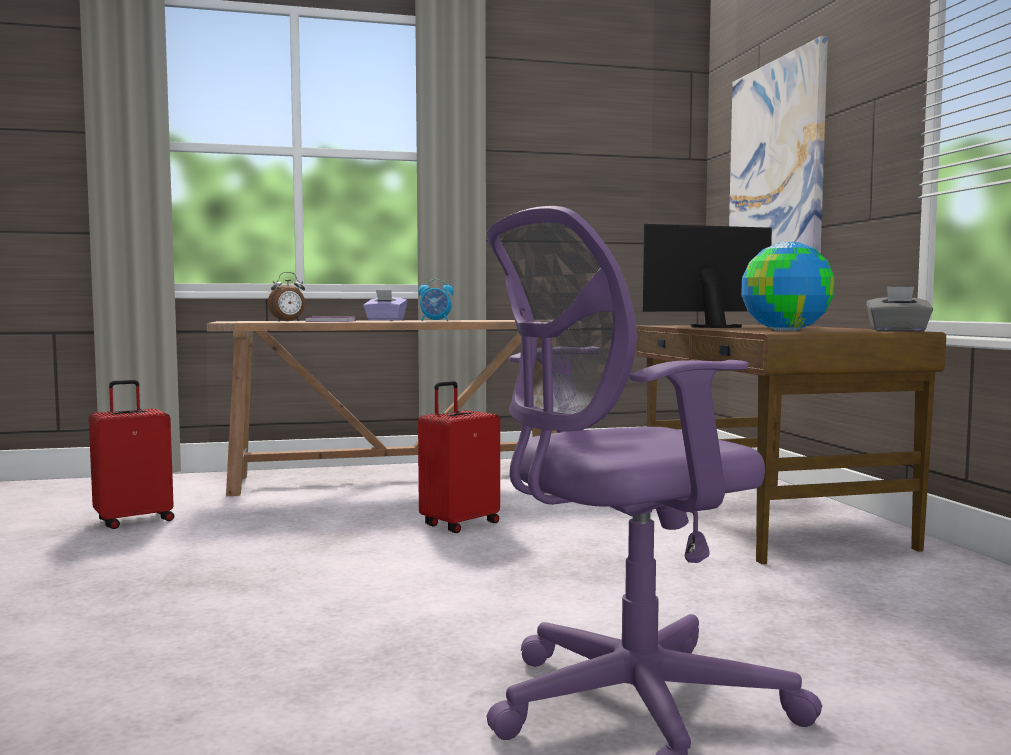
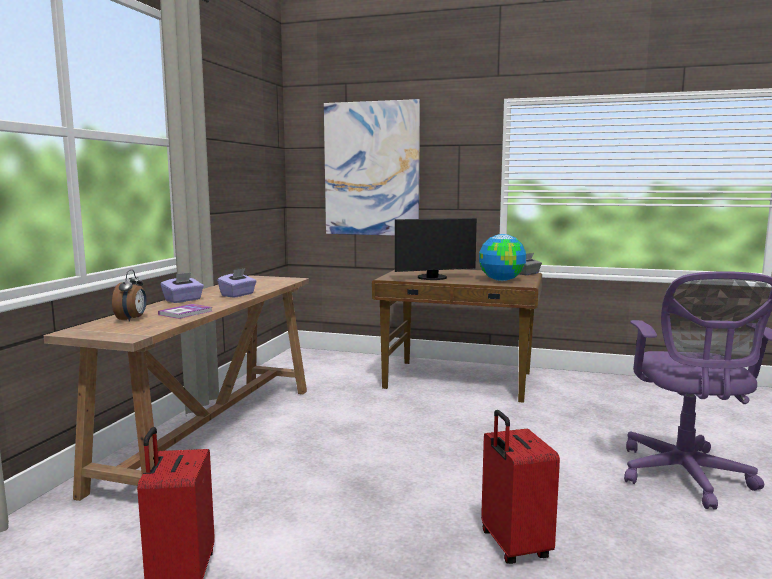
camera: 60 degrees left, 5 degrees up
(435, 321) = (238, 295): alarm clock -> purple tissue box
(459, 524) = (376, 445): red suitcase -> red suitcase (513, 546)
(712, 327) = (433, 278): monitor -> monitor turned 120 degrees counterclockwise

